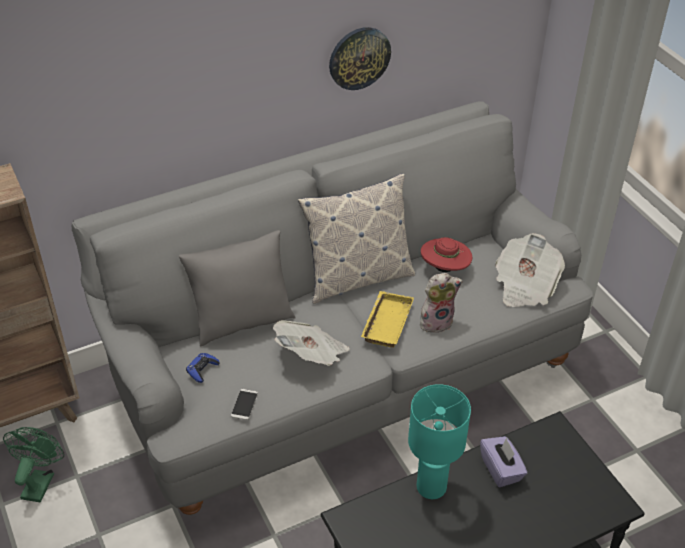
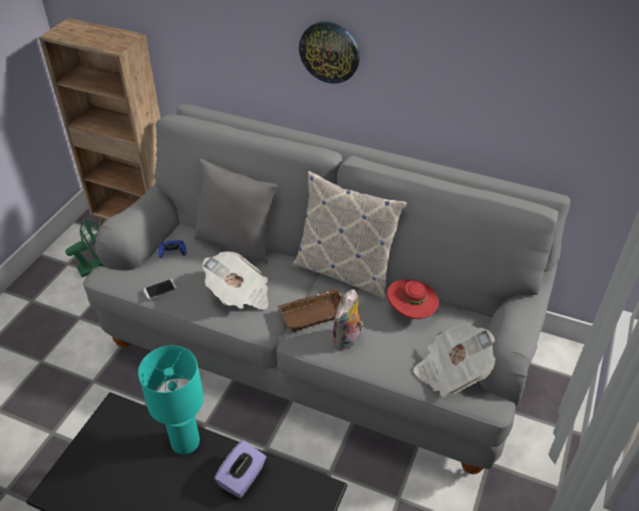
camera: 50 degrees right, 0 degrees up
(359, 58) = (442, 86): wall clock -> wall clock (329, 52)
(385, 322) = (314, 312): yellow tray -> brown tray
(436, 321) = (347, 340): plush toy -> plush toy turned 90 degrees clockwise

